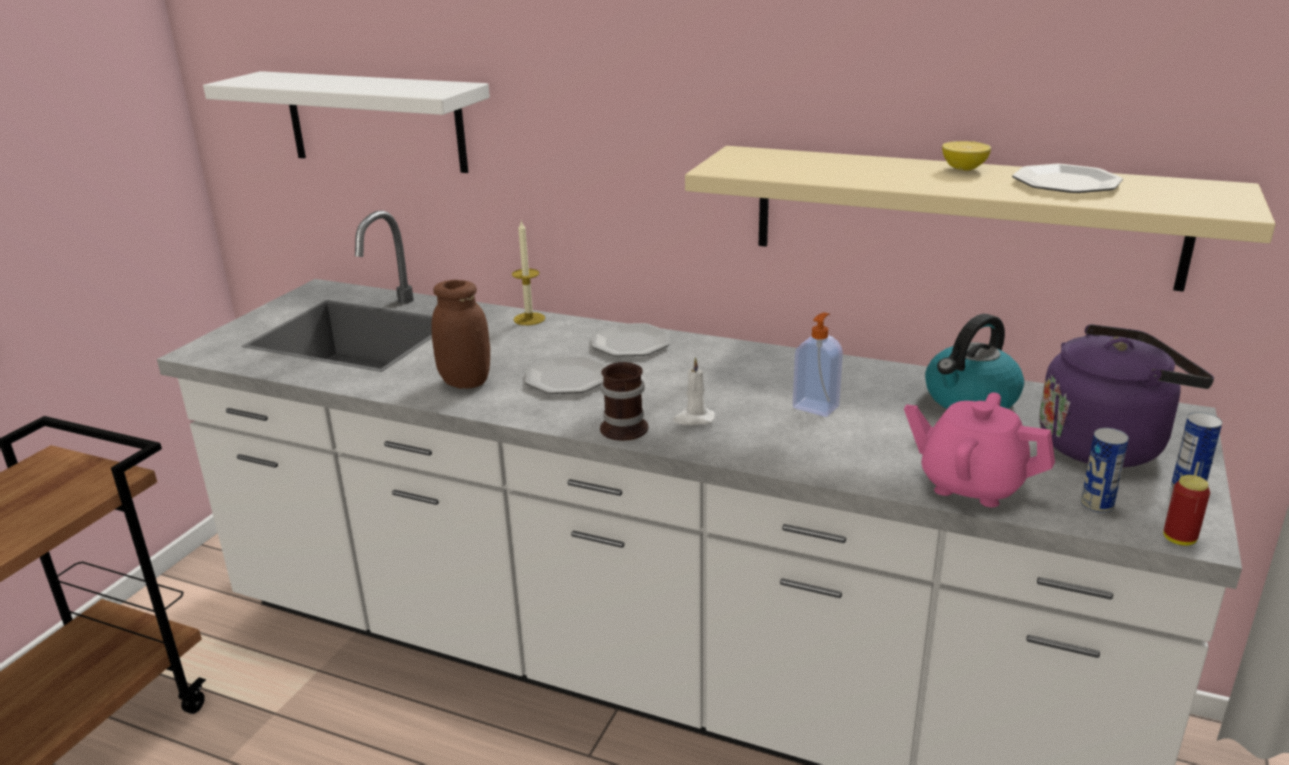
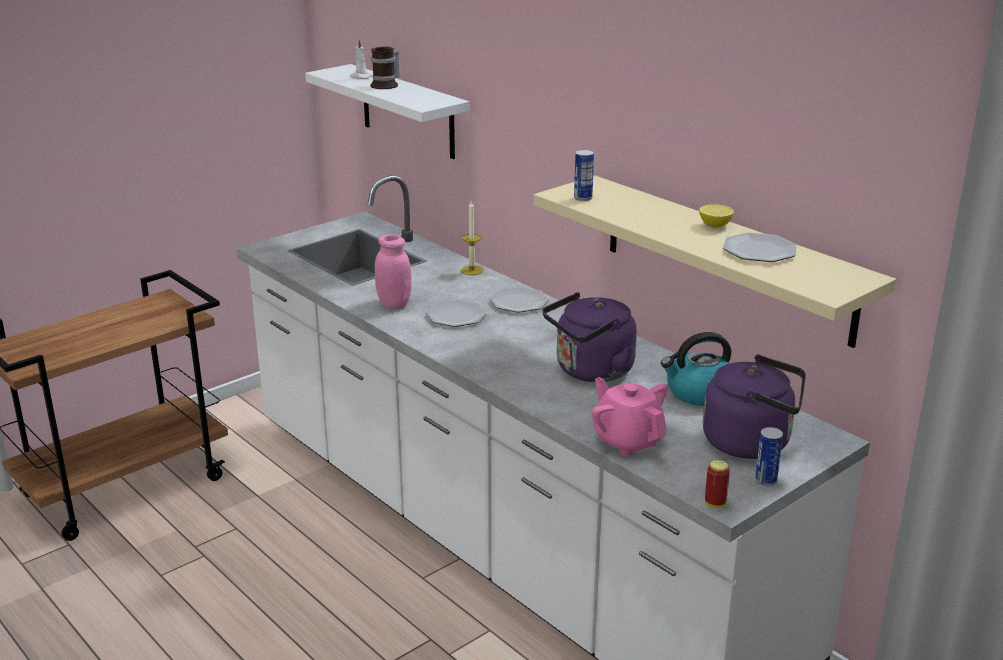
camera: 25 degrees right, 0 degrees up
(465, 382) = (394, 303): brown jar -> pink jar
(627, 426) = (461, 354): mug -> mug (387, 85)
(693, 419) = (505, 359): white candle -> white candle (360, 77)
(816, 407) = (590, 371): soap dispenser -> purple kettle
(1096, 505) = (690, 473): can -> can (583, 198)

